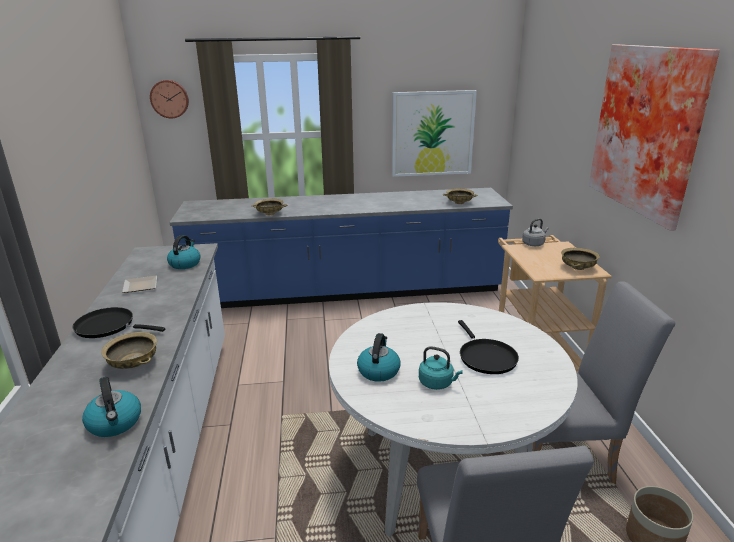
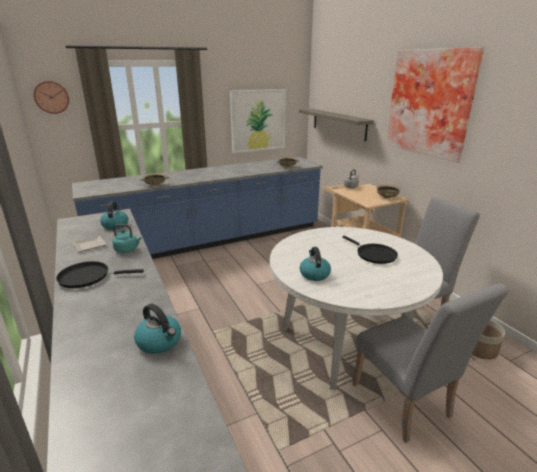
camera: 20 degrees left, 0 degrees up
(134, 363) = (136, 299): beige bowl -> none
(437, 383) = (358, 274): turquoise kettle -> turquoise kettle (127, 250)
(542, 145) = (338, 123): none -> shelf

